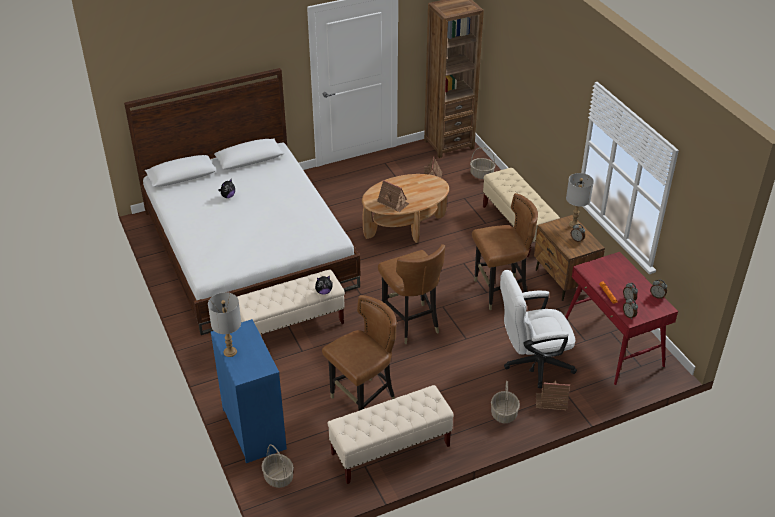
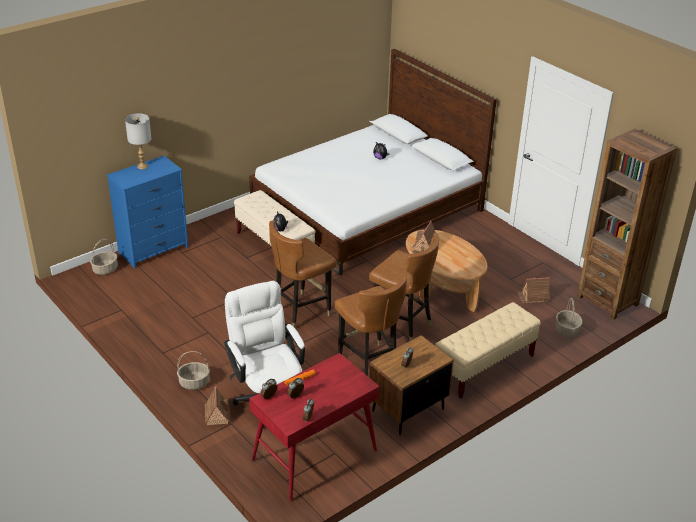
camera: 75 degrees right, 5 degrees down
(363, 402) = (193, 298): brown chair -> brown chair (401, 325)
(390, 450) = (140, 321): beige bench -> none
(574, 224) = (434, 361): grey table lamp -> none

